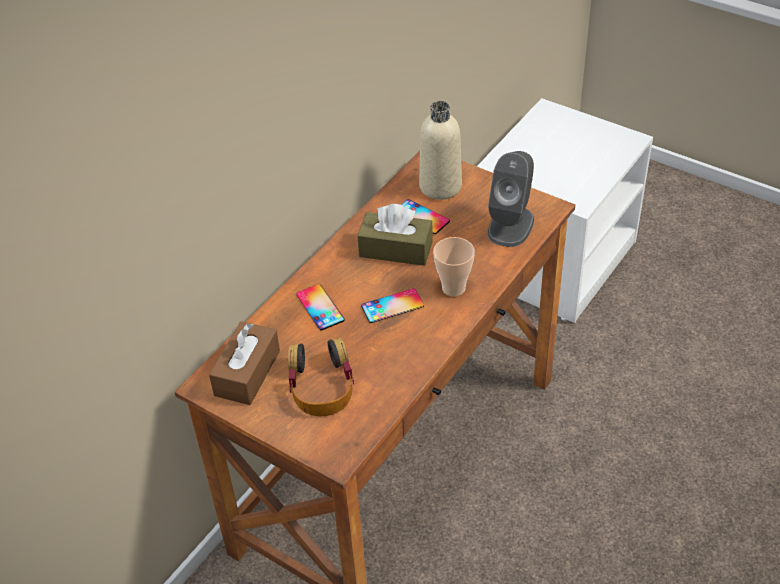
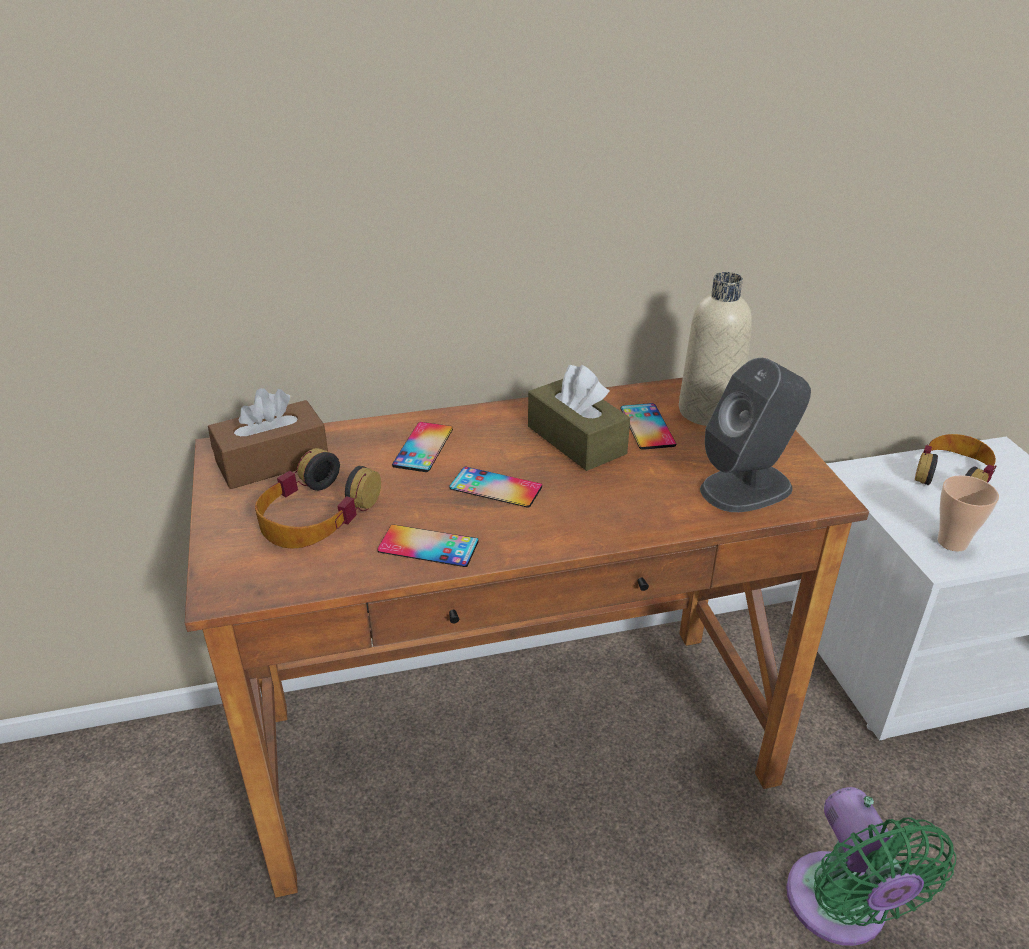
camera: 40 degrees right, 10 degrees down
(404, 361) = (428, 546): none -> phone
(453, 288) = (588, 510): cup -> cup (952, 542)
(538, 142) = (952, 475): none -> headphones
(627, 422) = (841, 909): none -> green fan

